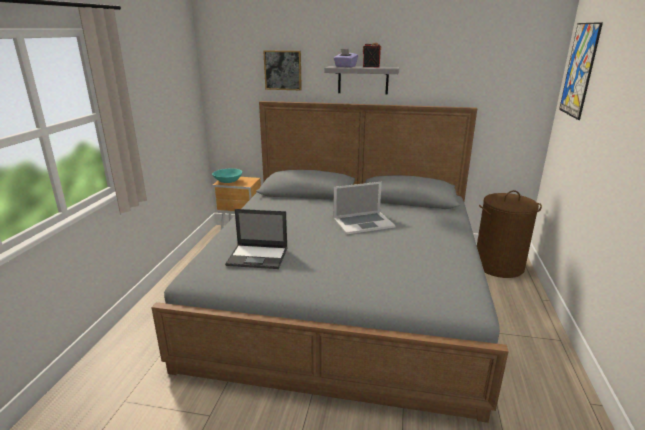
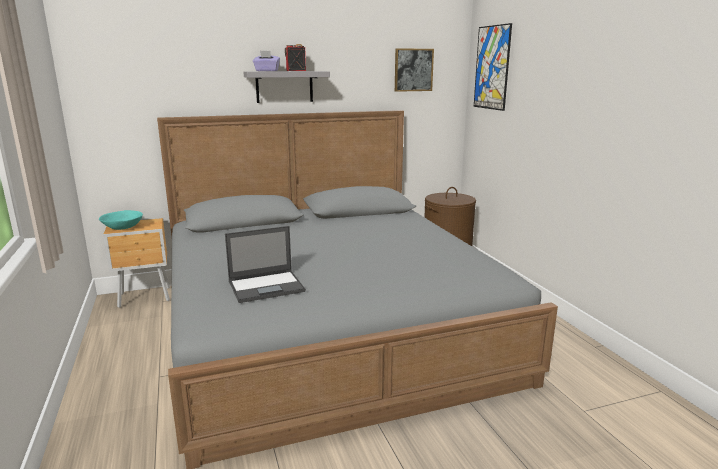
camera: 30 degrees left, 5 degrees down
(283, 70) = (184, 78): picture -> picture (413, 70)
(363, 223) = (342, 236): laptop -> none

